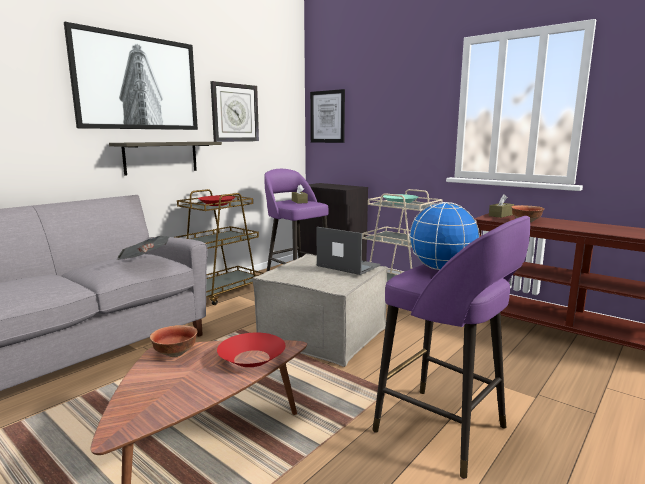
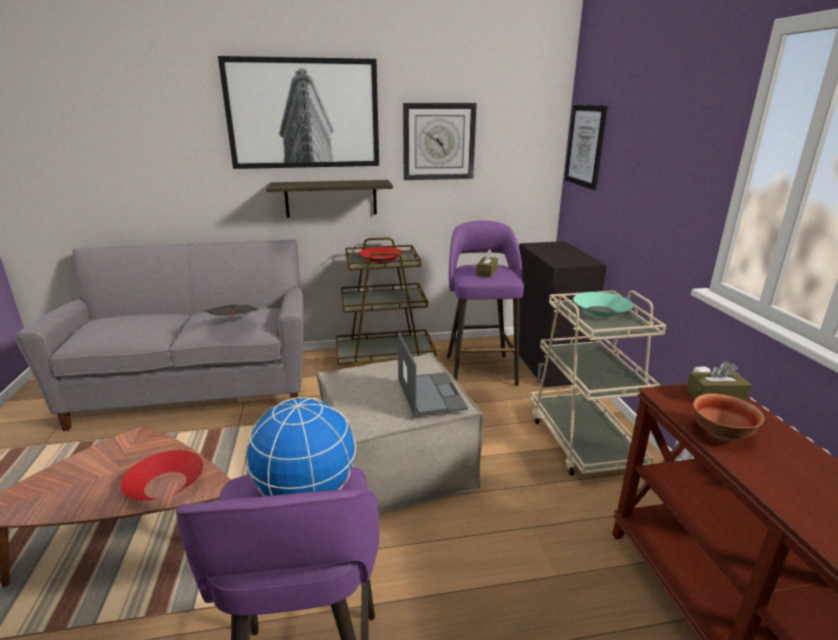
camera: 40 degrees right, 10 degrees up
(174, 353) = (138, 443): bowl -> none

